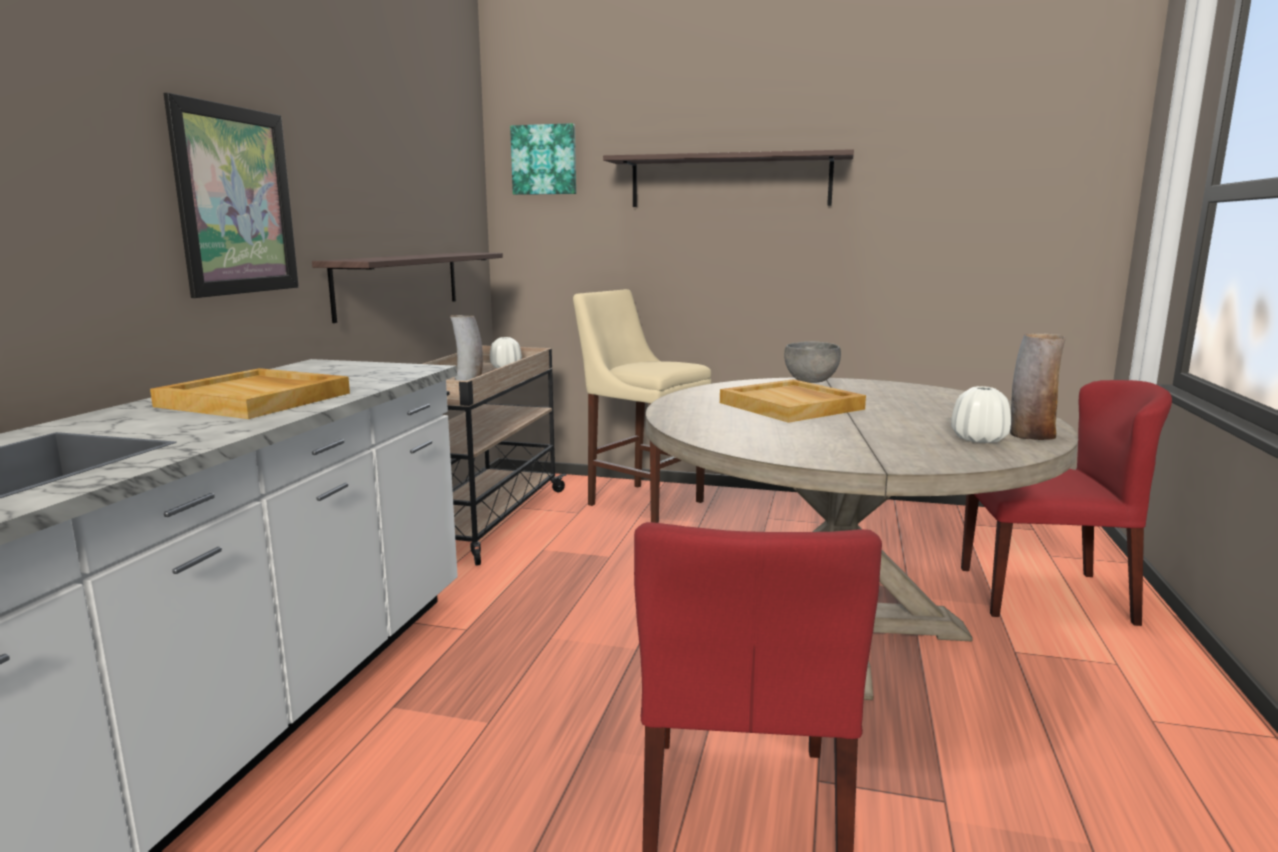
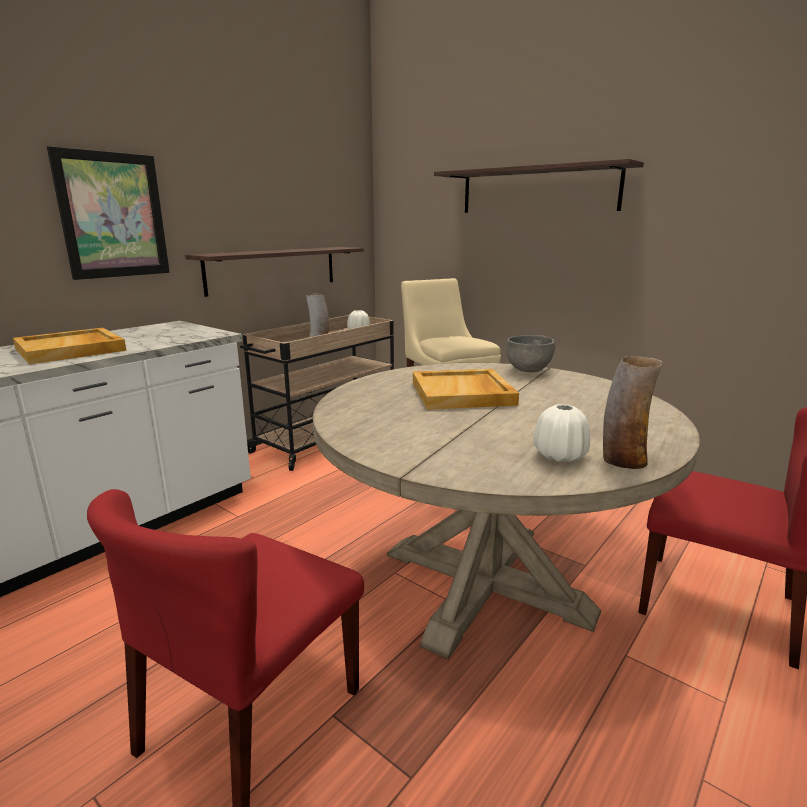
camera: 25 degrees right, 5 degrees up
(544, 160) = (408, 176): picture -> none

